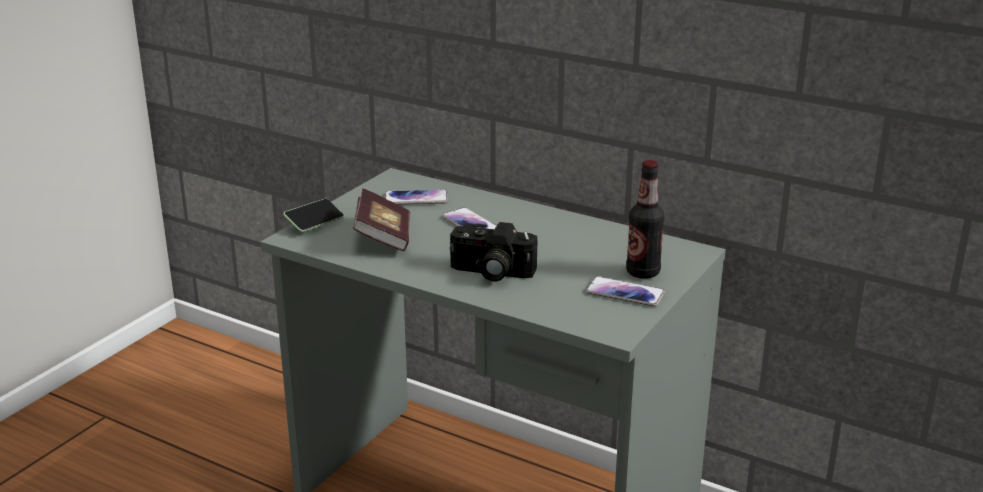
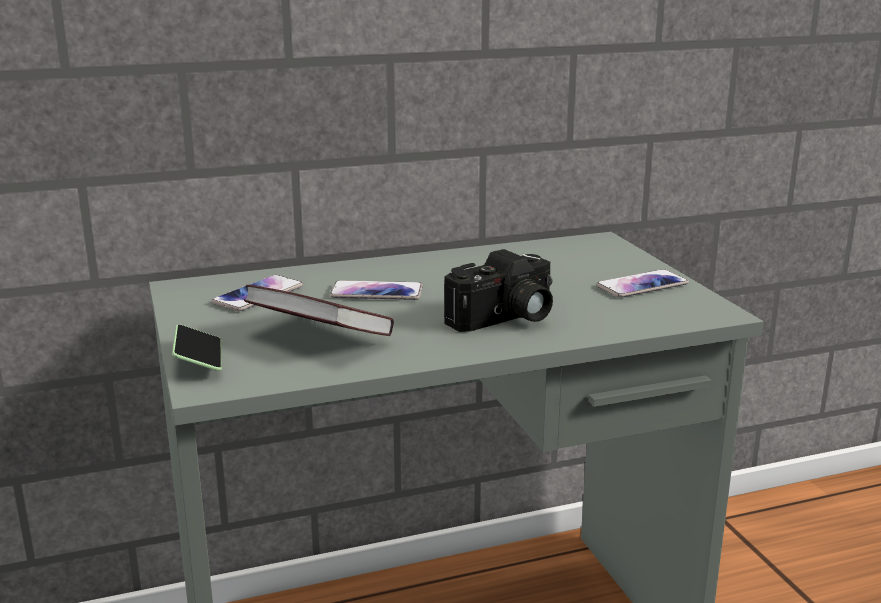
camera: 50 degrees left, 5 degrees down
(643, 272) = (611, 267): bottle -> none

